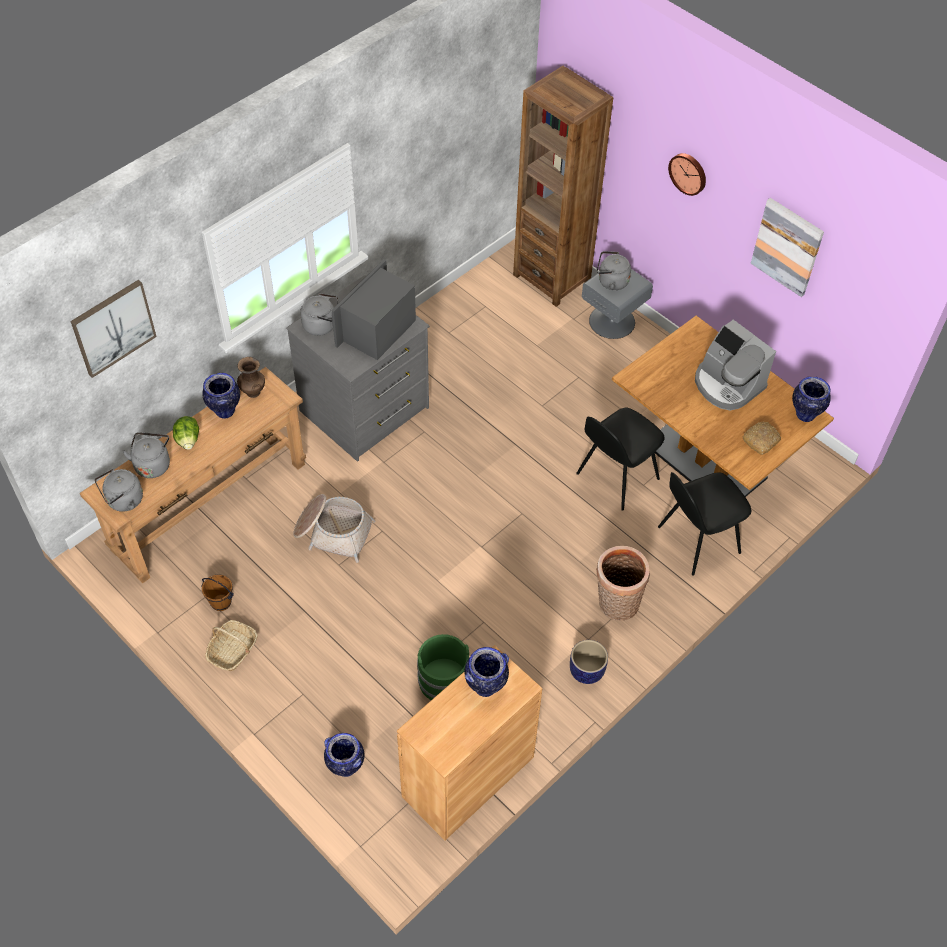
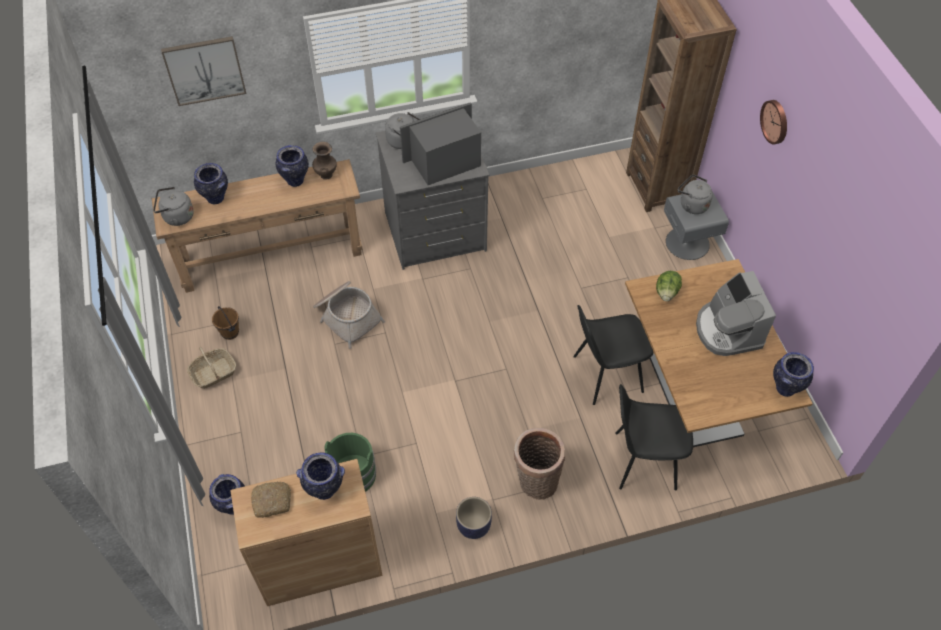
camera: 30 degrees right, 0 degrees up
(152, 464) = (216, 198): grey kettle -> vase
(188, 440) = (253, 191): lettuce -> lettuce (666, 293)
(761, 440) = (727, 393): bread -> bread (272, 501)
(787, 246) = (832, 221): picture -> none

